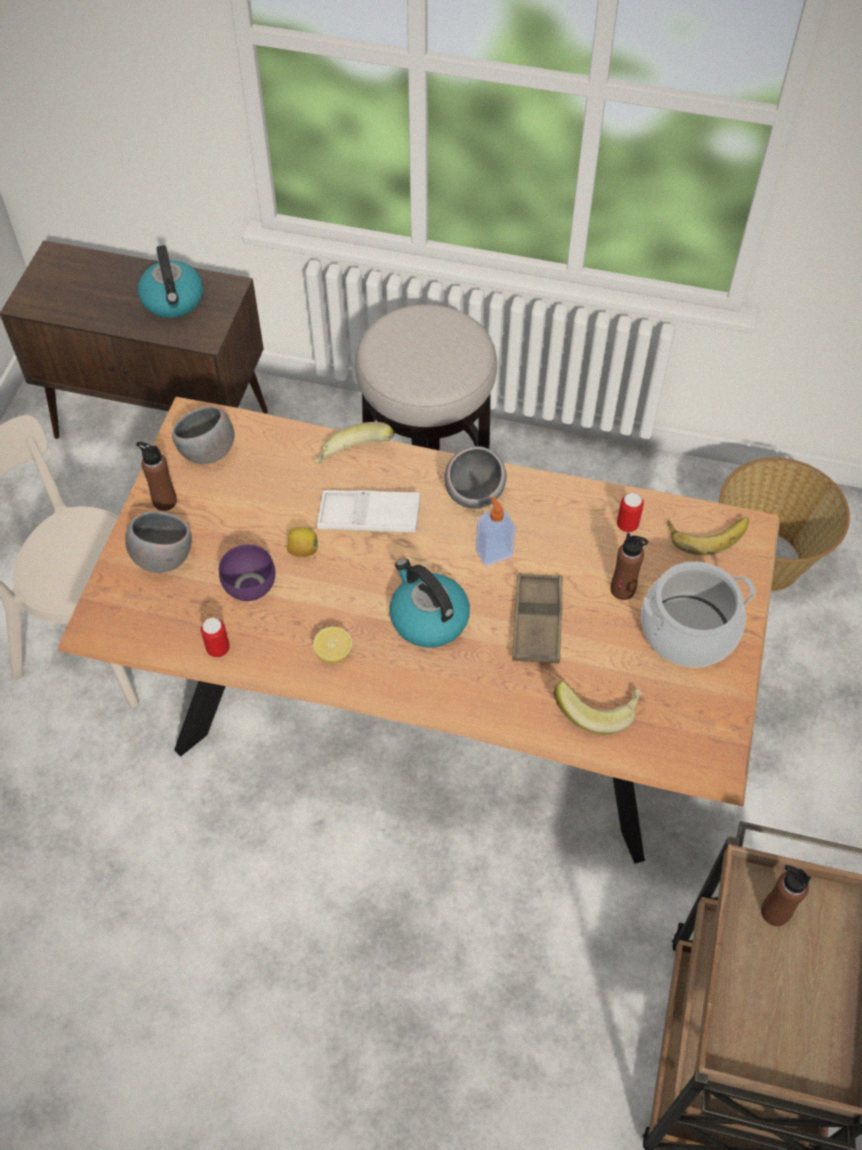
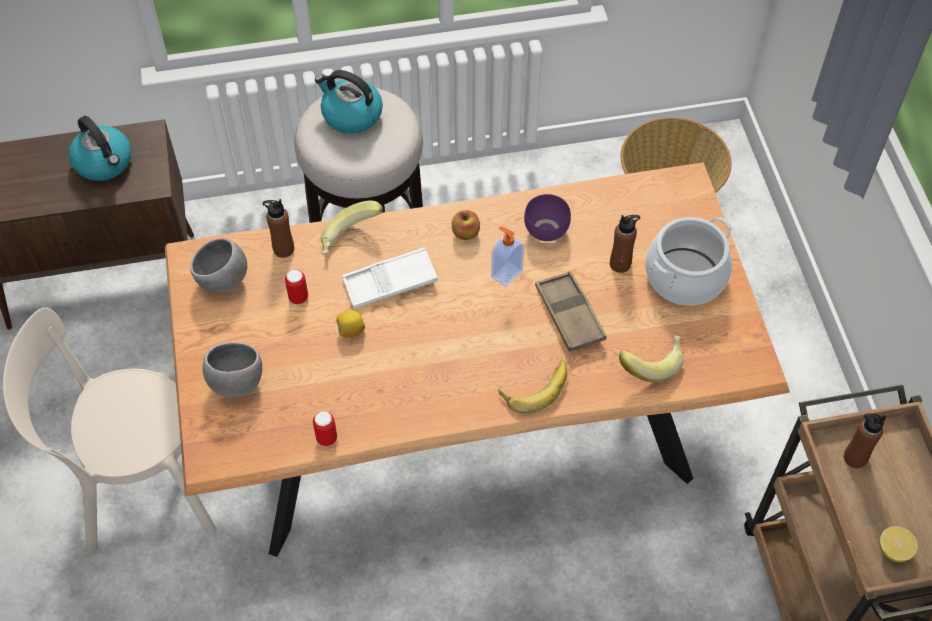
camera: 25 degrees left, 0 degrees up
(164, 501) = (209, 335): brown bottle -> brown bottle (283, 249)
(252, 587) = (326, 377): purple bowl -> purple bowl (548, 230)
(333, 652) = (423, 402): lemon -> lemon (893, 550)
(428, 618) = (483, 345): kettle -> kettle (351, 115)
(474, 495) = (465, 233): grey bowl -> apple
(627, 525) = (597, 212): can -> can (298, 297)
(707, 532) = (659, 195): banana -> banana (535, 387)

